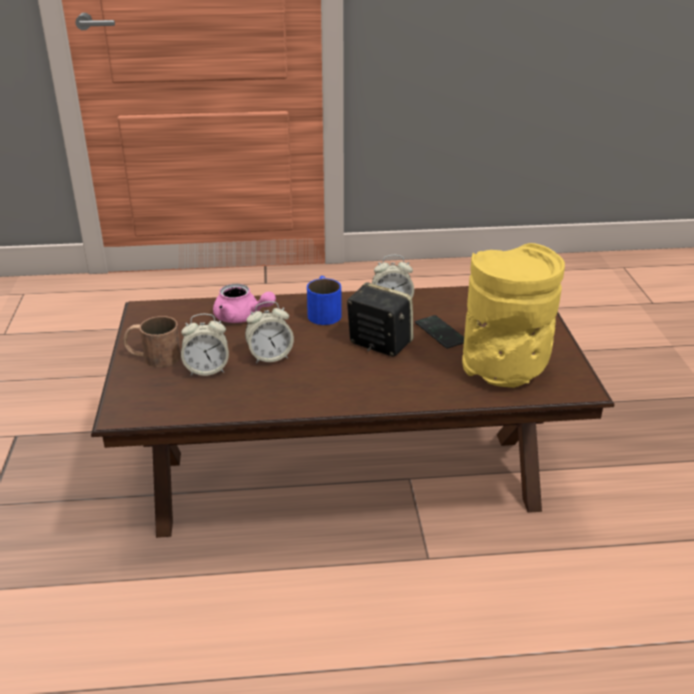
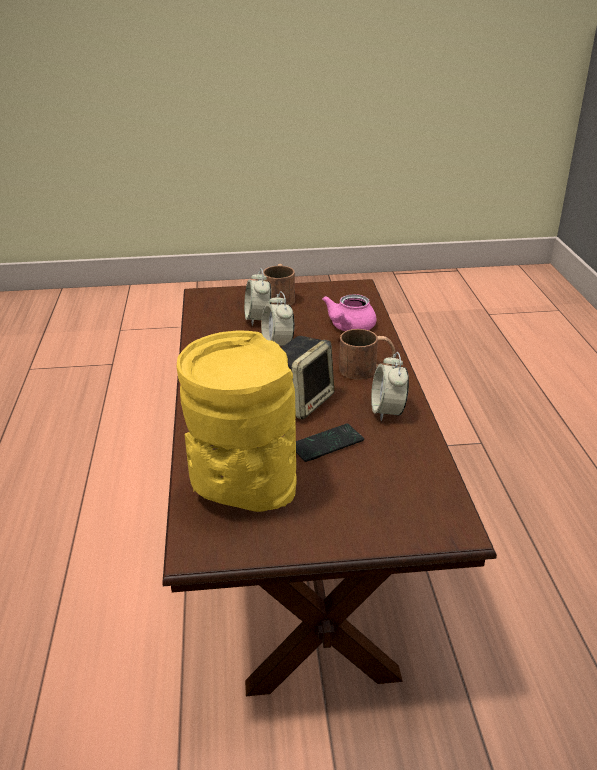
camera: 90 degrees right, 0 degrees up
(323, 311) = (367, 369): blue mug -> brown mug

